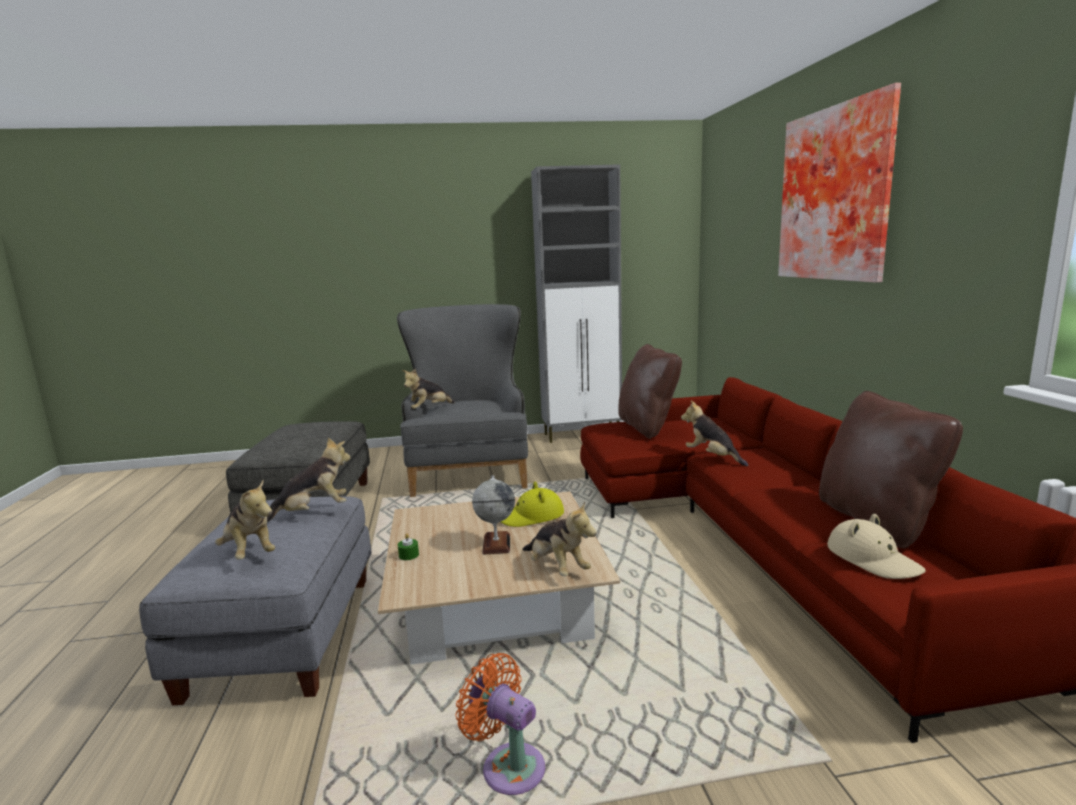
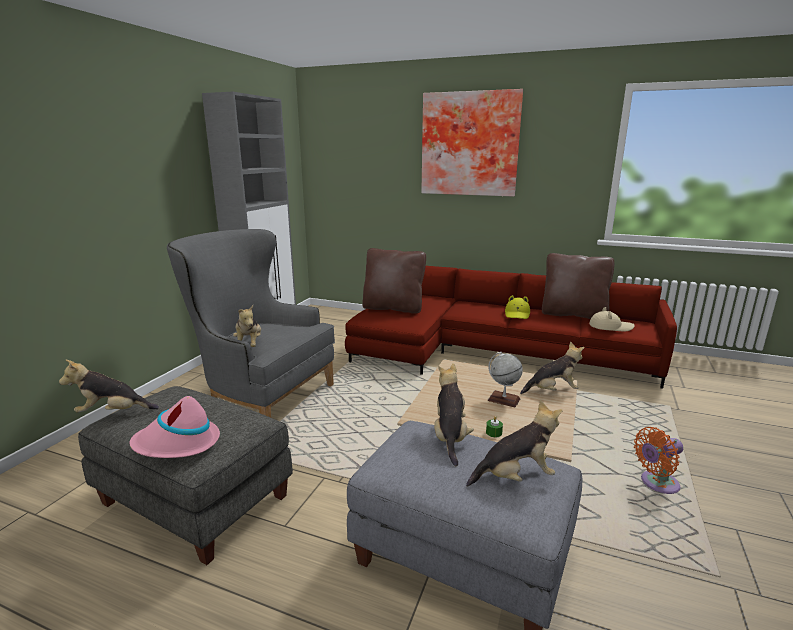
camera: 60 degrees left, 5 degrees up
(263, 444) = (178, 444): none -> pink hat
(530, 516) = (471, 380): yellow hat -> yellow hat (517, 314)
(712, 457) = (462, 312): plush toy -> plush toy (113, 412)

